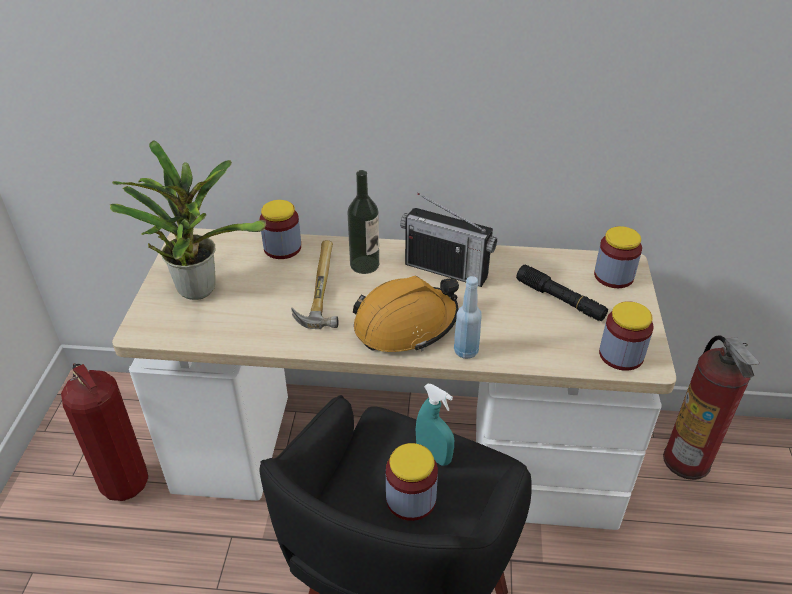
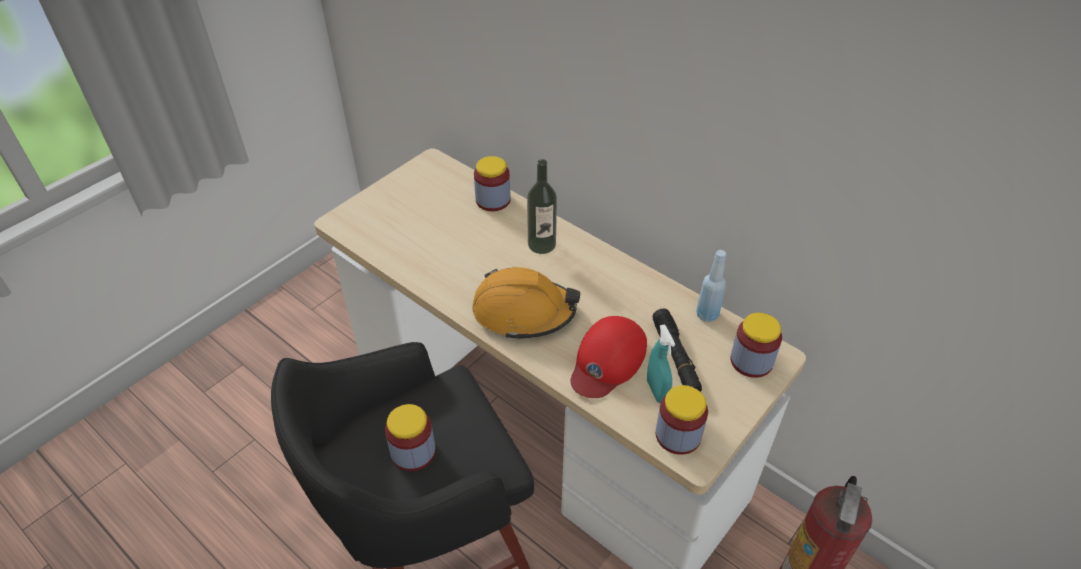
camera: 35 degrees right, 5 degrees up
(122, 482) = (337, 333): fire extinguisher -> none
(196, 286) = (404, 204): potted plant -> none
(315, 289) = (485, 247): hammer -> none
(433, 455) = (461, 429): turquoise spray bottle -> turquoise spray bottle (656, 391)
(446, 269) = (604, 281): radio -> none
(466, 351) = (549, 359): blue bottle -> blue bottle (707, 315)
(513, 328) = (607, 361): none -> red cap

